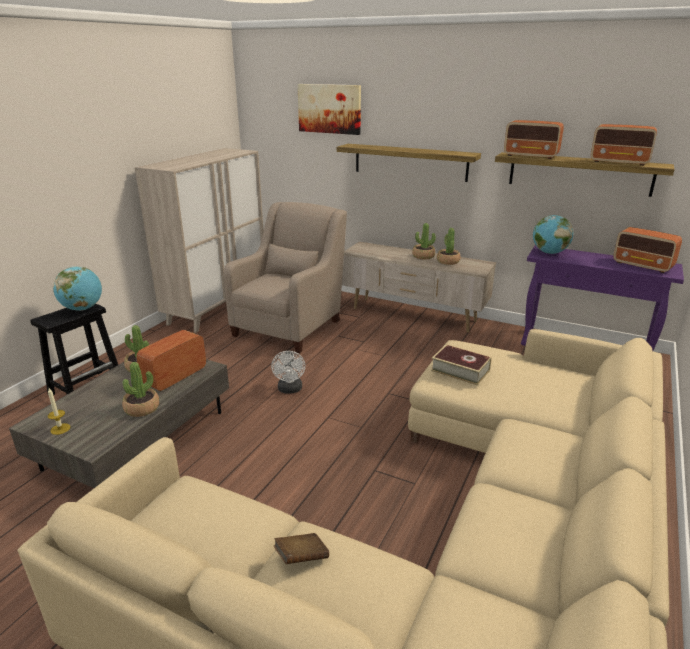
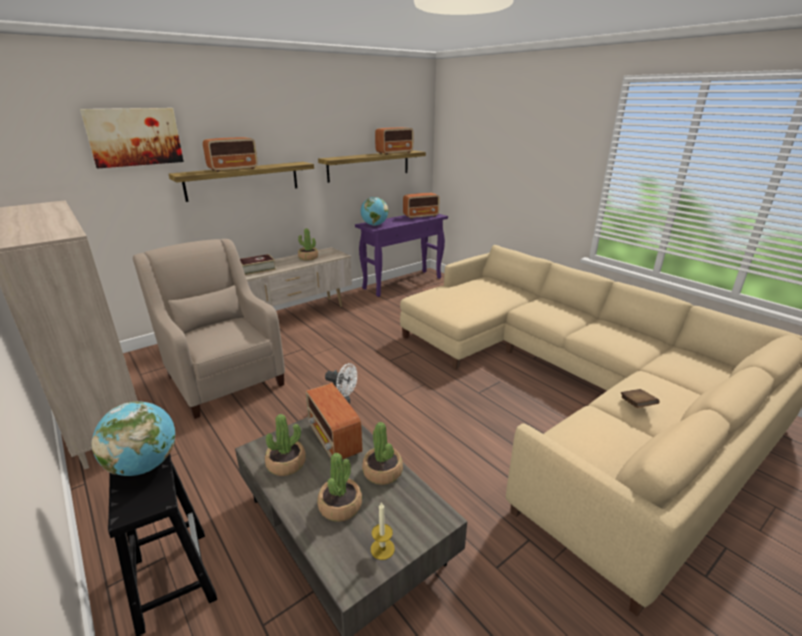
camera: 65 degrees left, 0 degrees up
(423, 256) = (285, 261): potted plant -> potted plant (340, 506)
(460, 370) = (454, 305): book -> book (257, 269)
(531, 156) = (345, 157): radio -> radio (233, 169)

